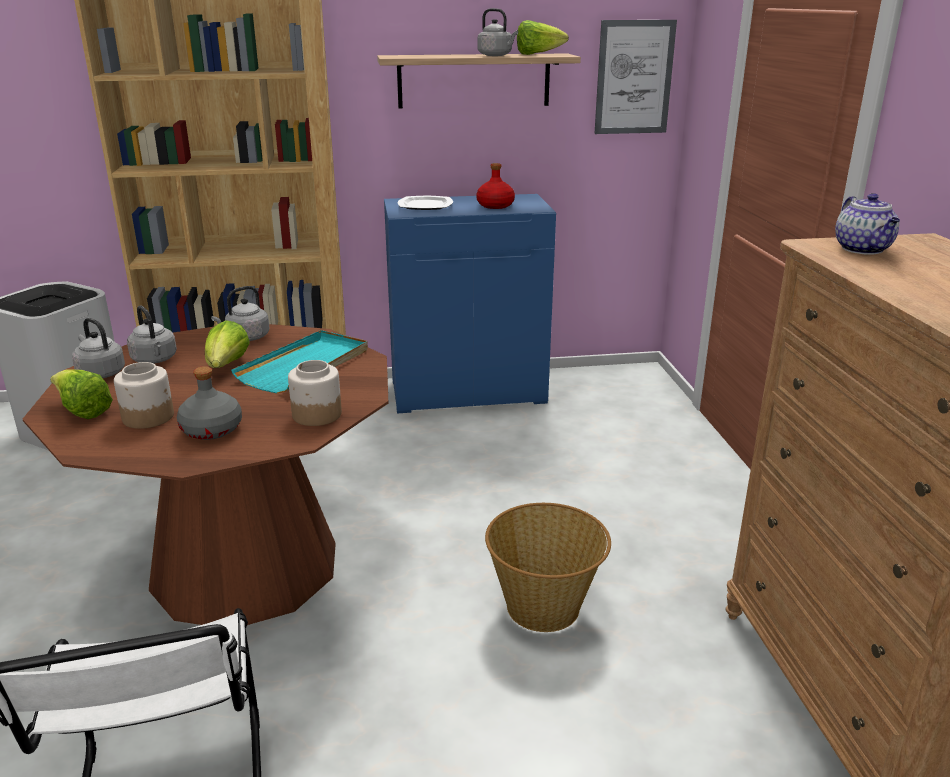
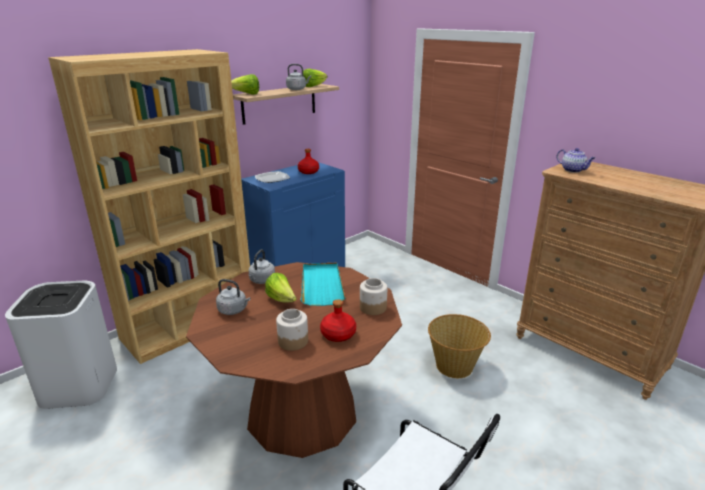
camera: 35 degrees left, 0 degrees up
(82, 411) = (249, 353): lettuce -> lettuce (246, 94)
(100, 373) = (214, 329): grey kettle -> none
(211, 430) = (338, 334): grey bottle -> red bottle
(634, 77) = (349, 93): picture -> none

